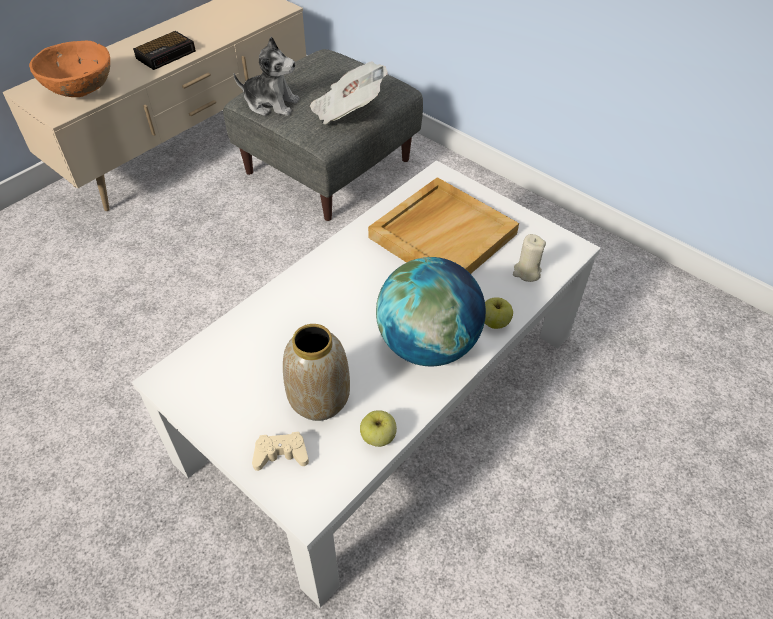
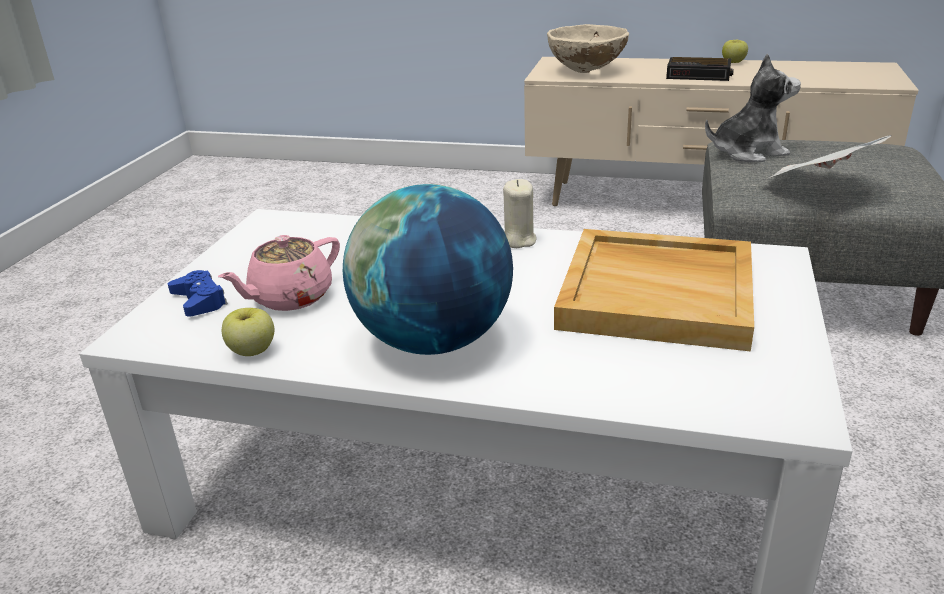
camera: 65 degrees right, 20 degrees down
(82, 92) = (586, 72): orange bowl -> beige bowl
(271, 104) = (747, 152): plush toy -> plush toy turned 90 degrees counterclockwise
(281, 454) = (199, 301): beige game controller -> blue game controller
(318, 399) = (290, 297): vase -> pink teapot
(494, 322) = (529, 382): apple -> apple (733, 62)
(526, 272) = (674, 383): beige candle -> beige candle (518, 240)

